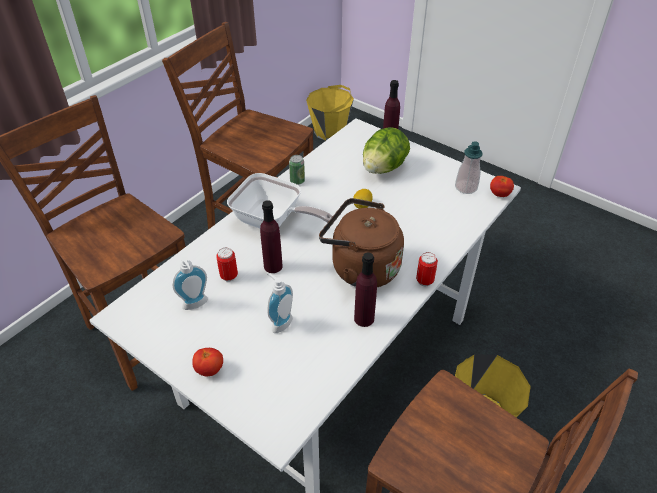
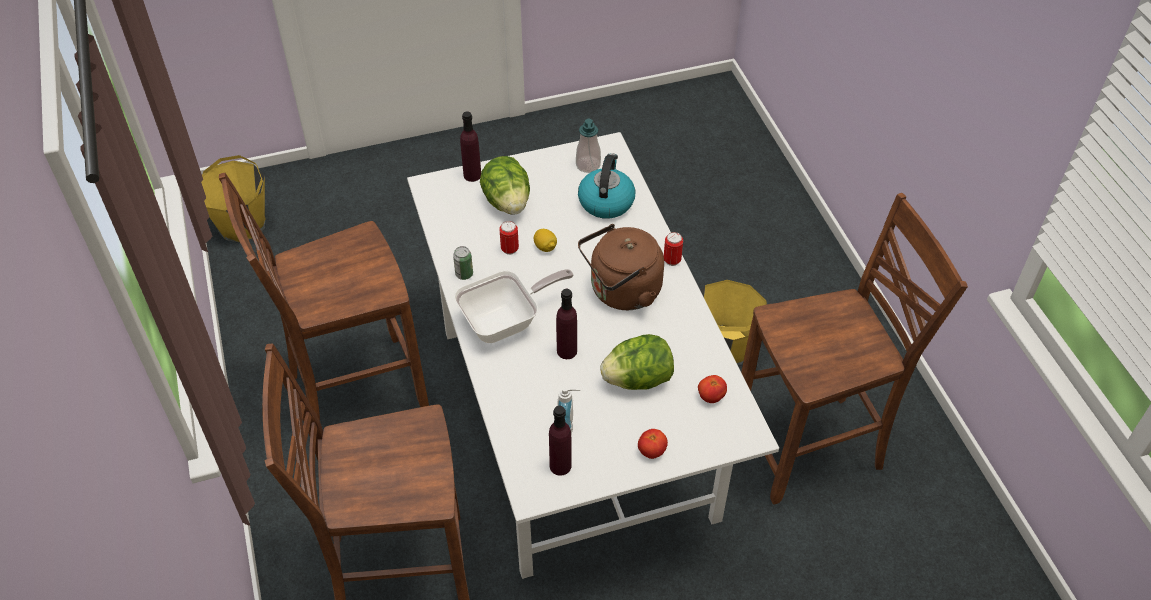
camera: 55 degrees left, 5 degrees up
(229, 276) = (551, 389): can -> can (509, 249)
(279, 322) = (638, 379): soap dispenser -> lettuce
(364, 318) = (679, 322): purple bottle -> purple bottle (560, 466)
(442, 214) = (606, 201): none -> kettle
(499, 194) = (617, 150): tomato -> tomato (711, 397)

